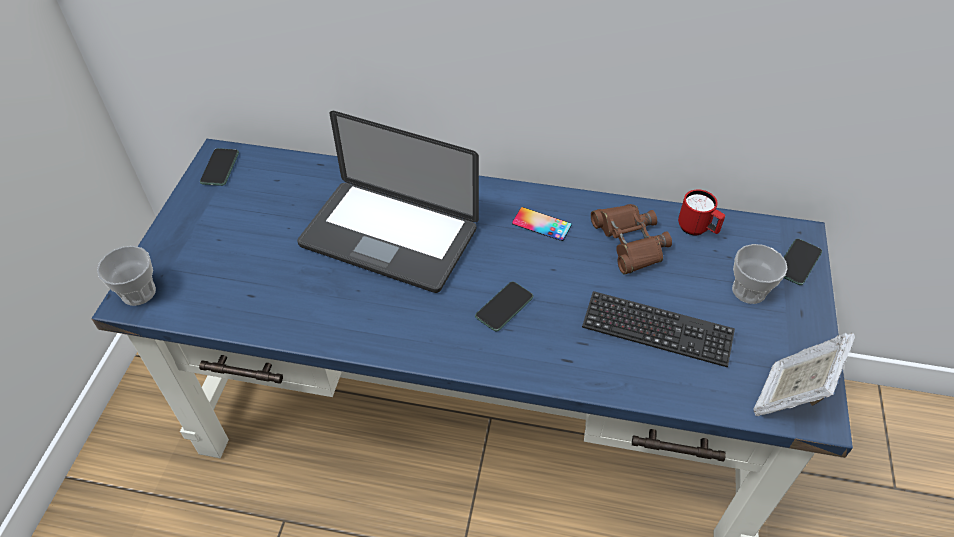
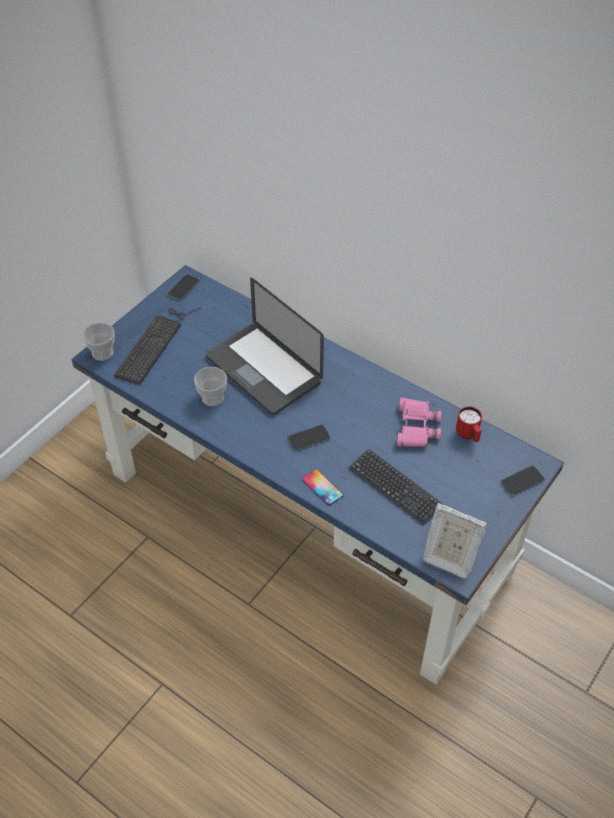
camera: 25 degrees right, 0 degrees up
(214, 252) = (155, 343): none -> keyboard
(541, 224) = (365, 395): phone -> phone (322, 487)
(629, 242) = (416, 427): brown binoculars -> pink binoculars
(749, 290) = (473, 486): cup -> cup (212, 398)
(788, 399) = (449, 557): picture frame -> picture frame turned 120 degrees counterclockwise

